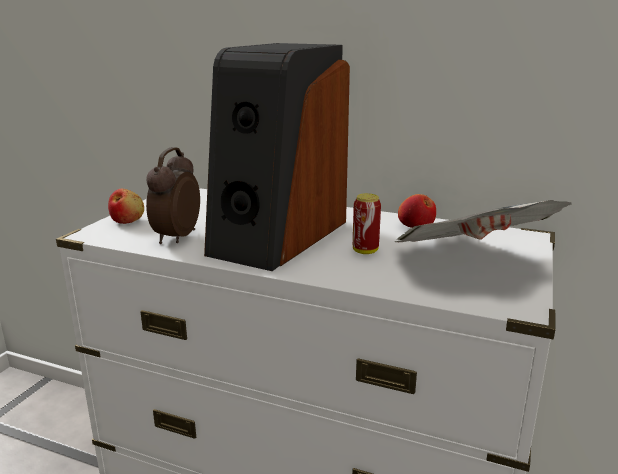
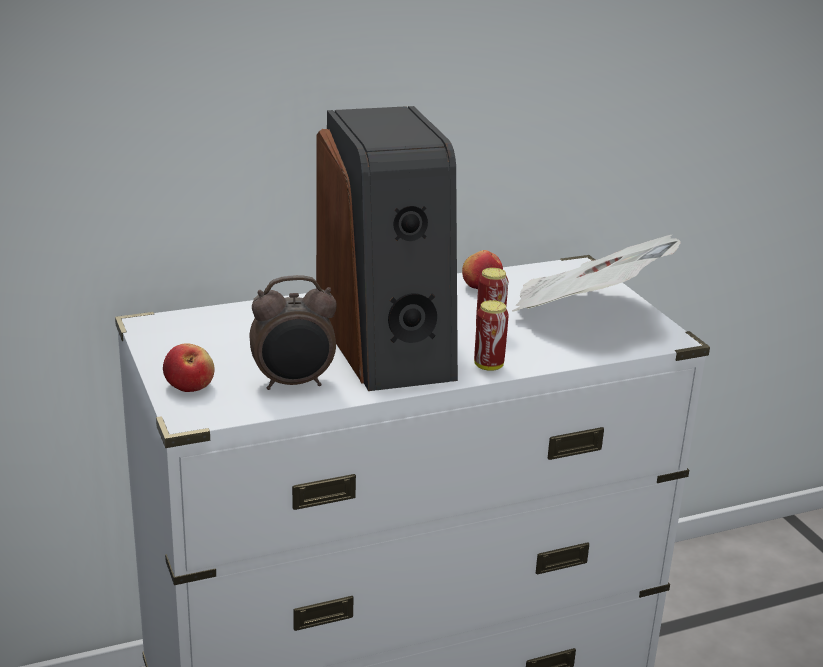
camera: 45 degrees left, 5 degrees up
(176, 237) = (294, 383): alarm clock -> alarm clock turned 75 degrees counterclockwise
(314, 271) = (488, 366): none -> can

